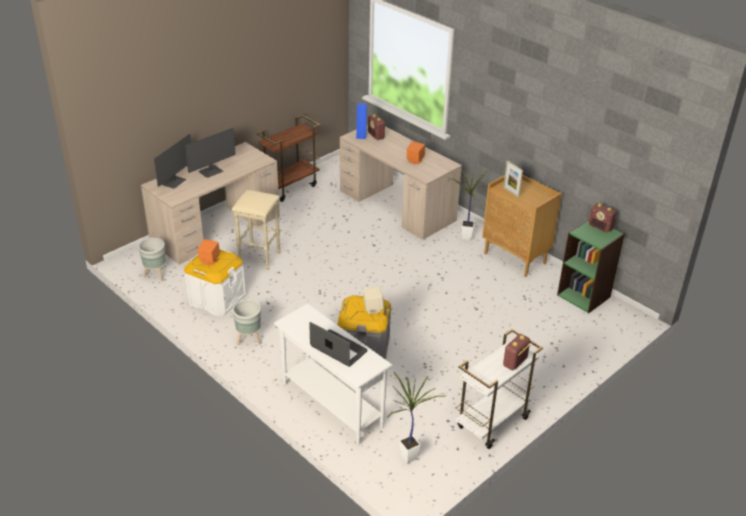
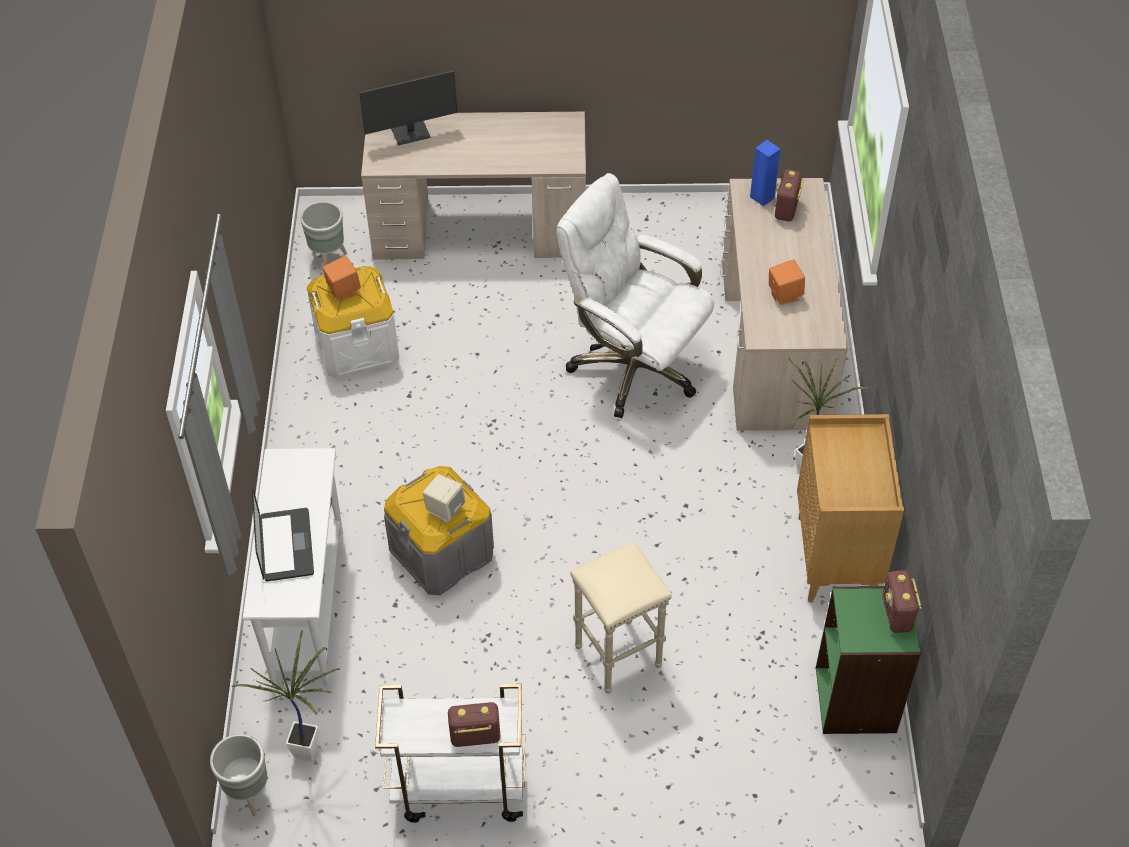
camera: 45 degrees right, 15 degrees up
(211, 171) = (477, 142): monitor -> none
(248, 340) = (324, 437): grey planter -> grey planter (249, 793)
(260, 258) = (480, 314): beige stool -> beige stool (617, 657)
(291, 187) = (659, 215): brown cart -> none
(353, 241) = (634, 367): none -> white office chair
(511, 192) = (834, 453): picture frame -> none

